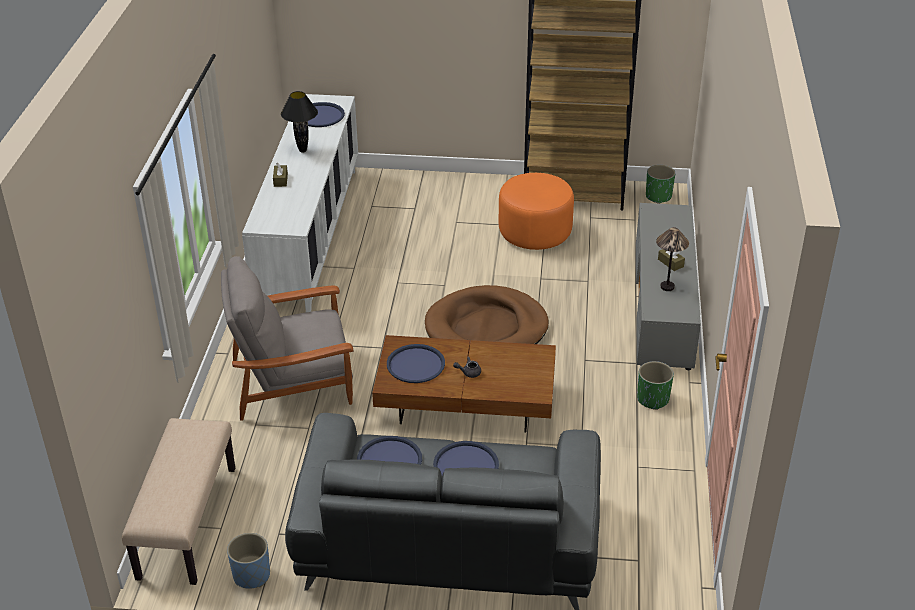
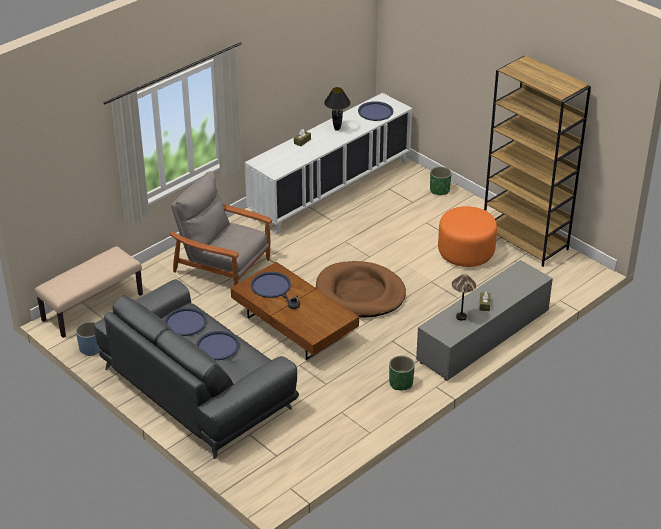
camera: 40 degrees right, 0 degrees up
(658, 196) = (580, 270): green planter -> green planter (439, 190)

